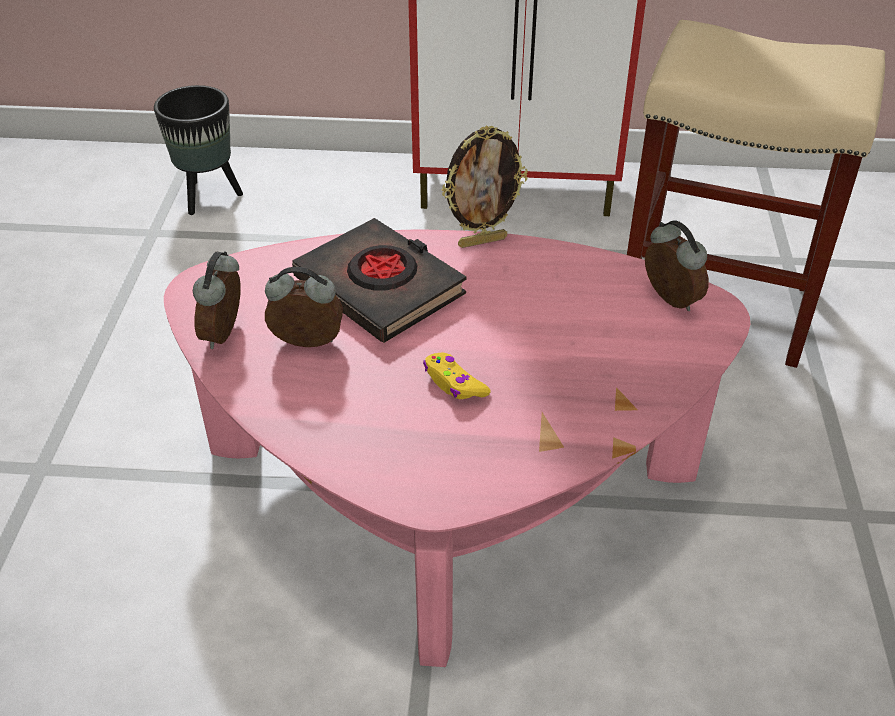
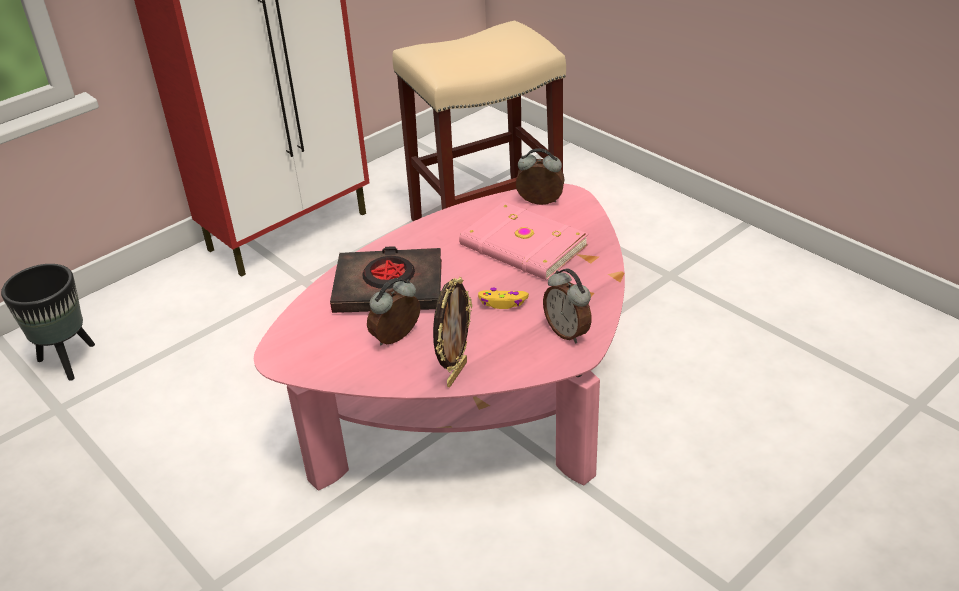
camera: 45 degrees left, 5 degrees down
(226, 334) = (342, 366): alarm clock -> alarm clock (568, 332)
(482, 241) = (405, 233): picture frame -> picture frame (455, 373)
(571, 337) = (523, 247): none -> pink book

